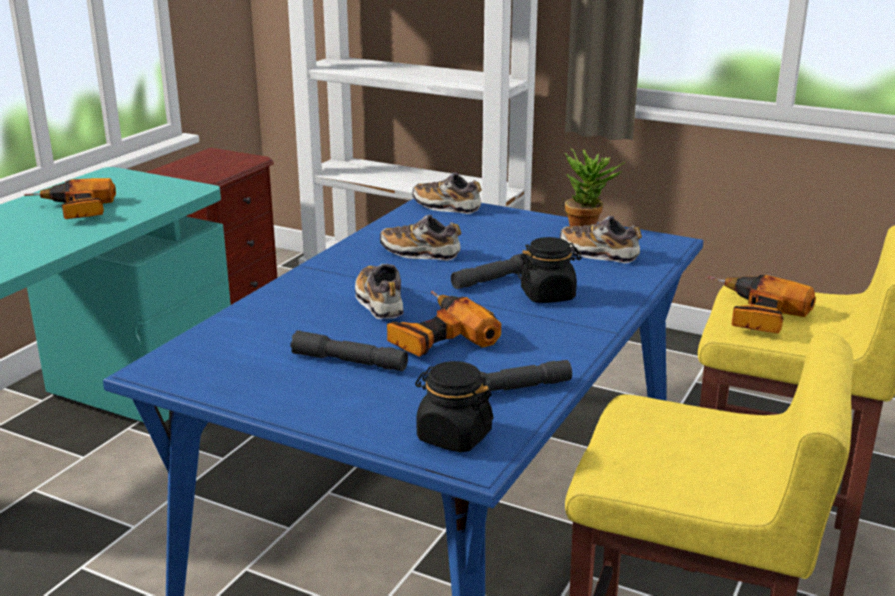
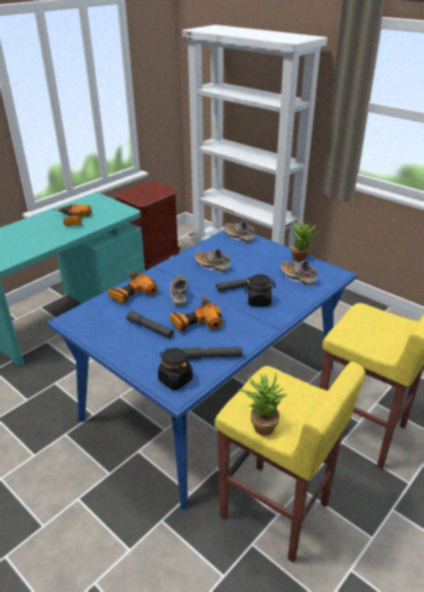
camera: 15 degrees right, 10 degrees up
(673, 488) = (261, 425): none -> potted plant
(753, 316) = (357, 327): power drill -> power drill (129, 292)

